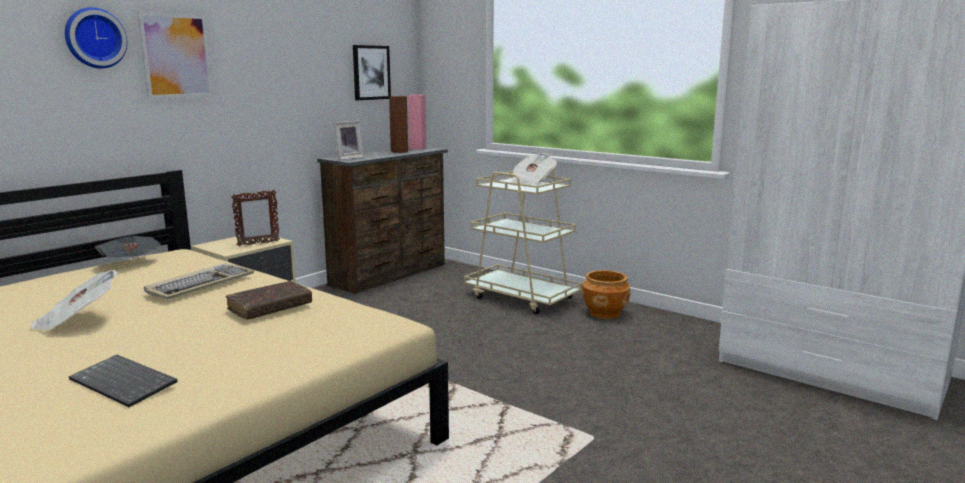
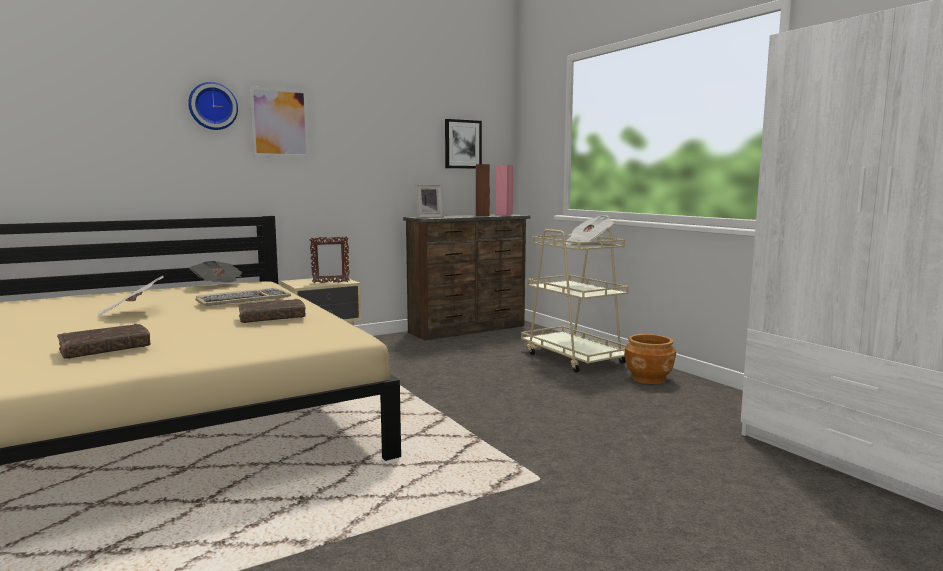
camera: 20 degrees right, 5 degrees down
(126, 382) = (105, 350): keyboard -> brown book

